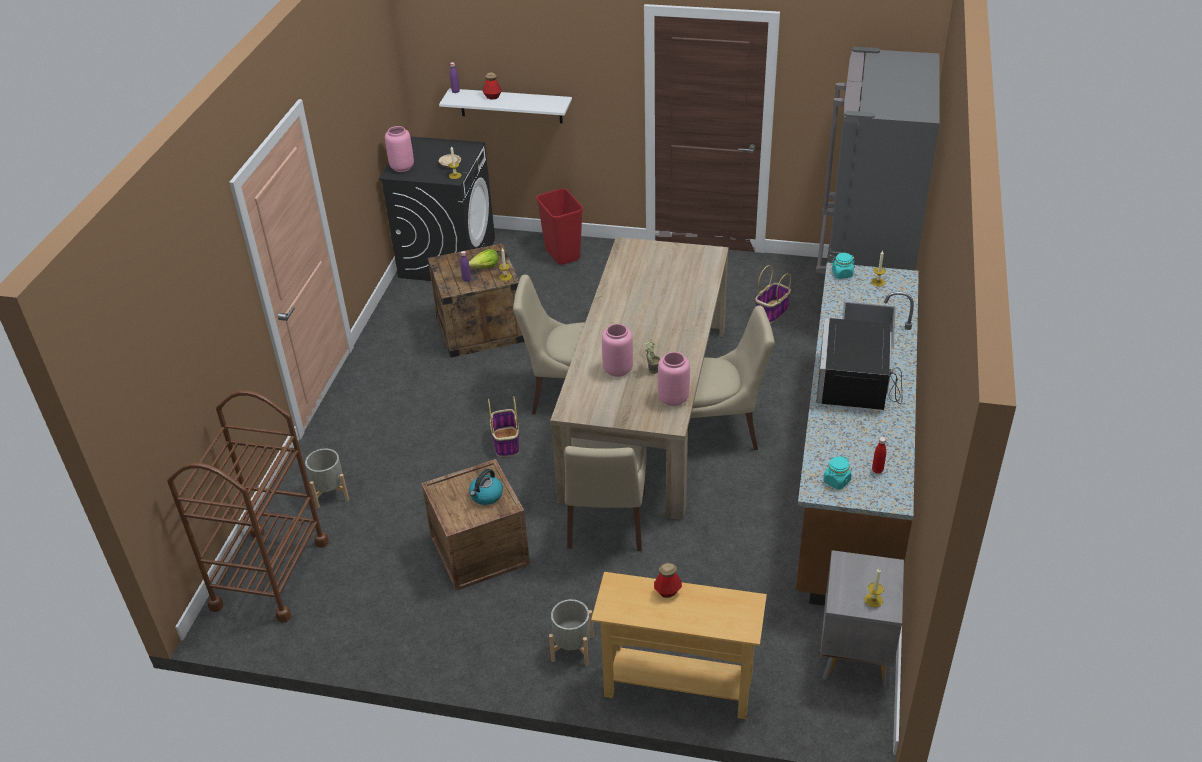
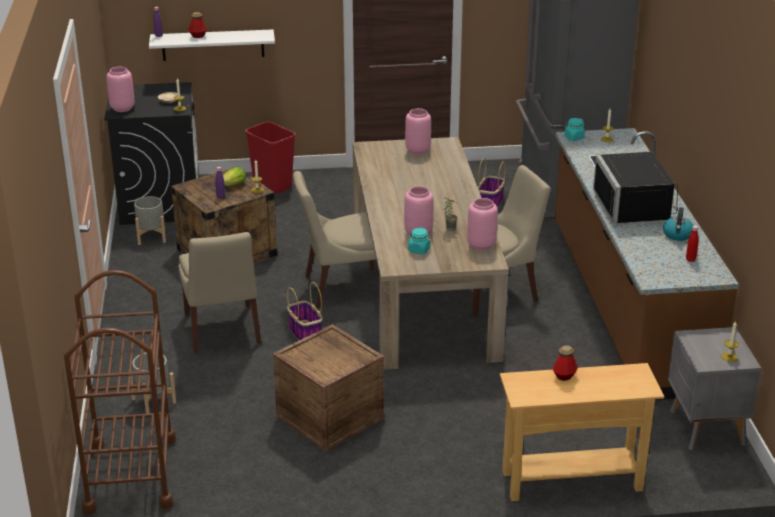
camera: 20 degrees left, 10 degrees down
(486, 496) = (340, 352): kettle -> kettle (677, 235)
(572, 648) = (461, 472): grey planter -> grey planter (151, 237)
(606, 522) = (435, 376): beige chair -> beige chair (222, 331)
(676, 260) = (417, 151): none -> pink vase
(836, 481) = (663, 272): turquoise jar -> turquoise jar (419, 250)

